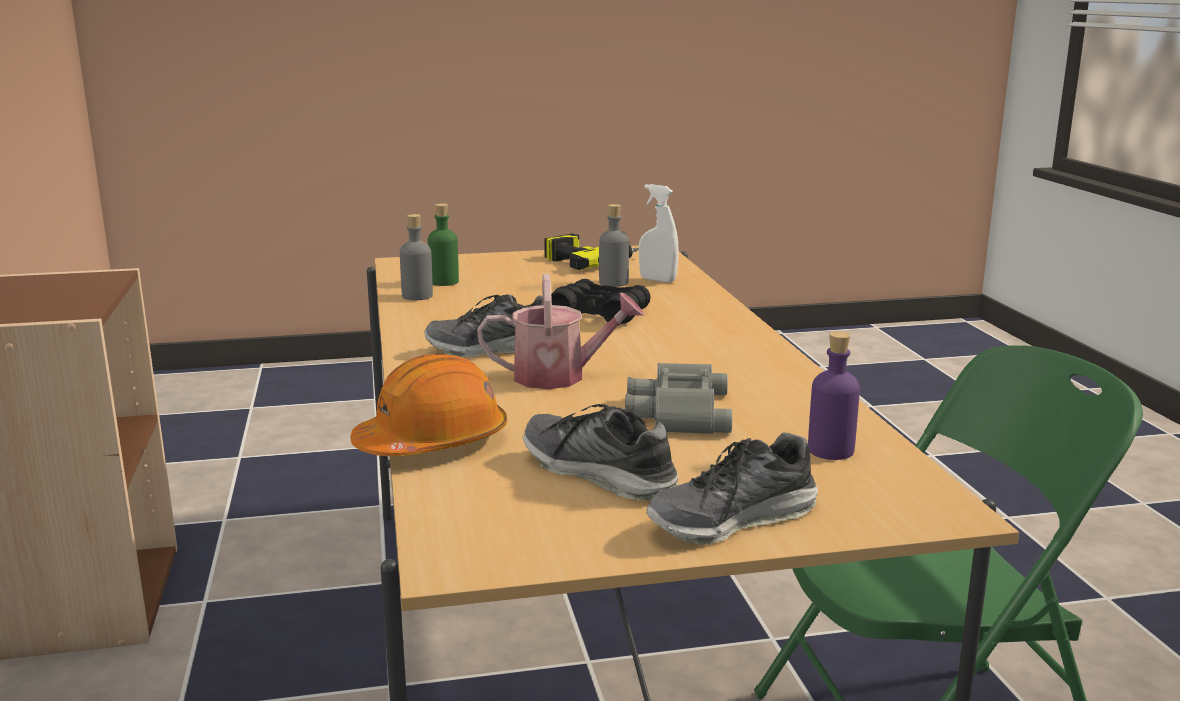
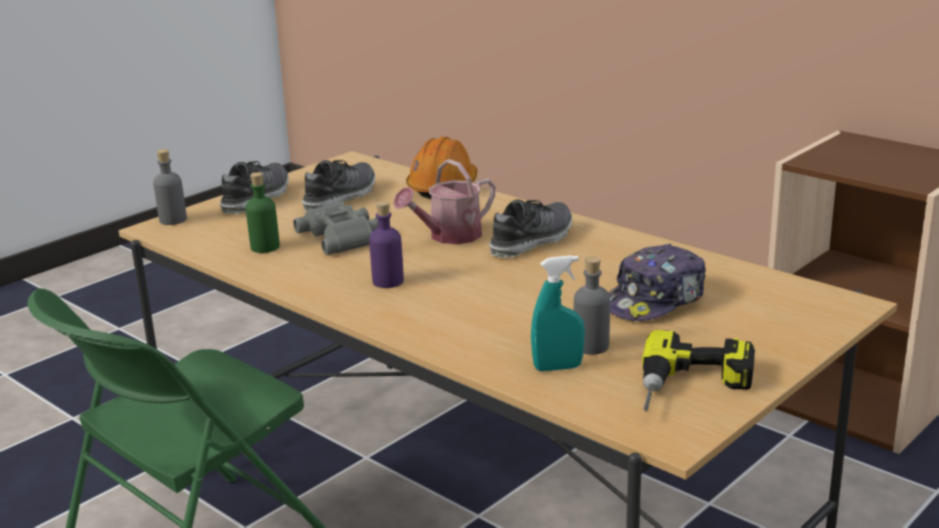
camera: 145 degrees right, 5 degrees up
(417, 296) = (708, 268): grey bottle -> grey bottle (173, 220)
(444, 282) = (736, 291): green bottle -> green bottle (265, 247)
(511, 290) = (655, 301): none -> cap
(598, 474) = (340, 197): shoe -> shoe turned 60 degrees counterclockwise
(599, 314) = (523, 297): black binoculars -> none
(657, 280) = (557, 367): white spray bottle -> turquoise spray bottle
(830, 450) = (231, 240): purple bottle -> purple bottle (388, 281)

